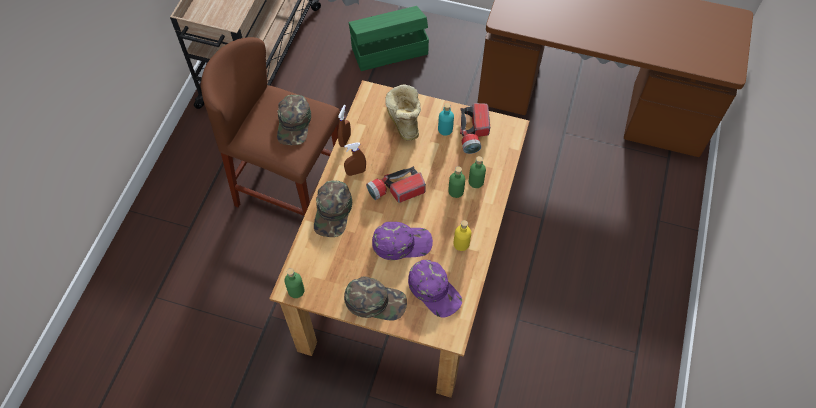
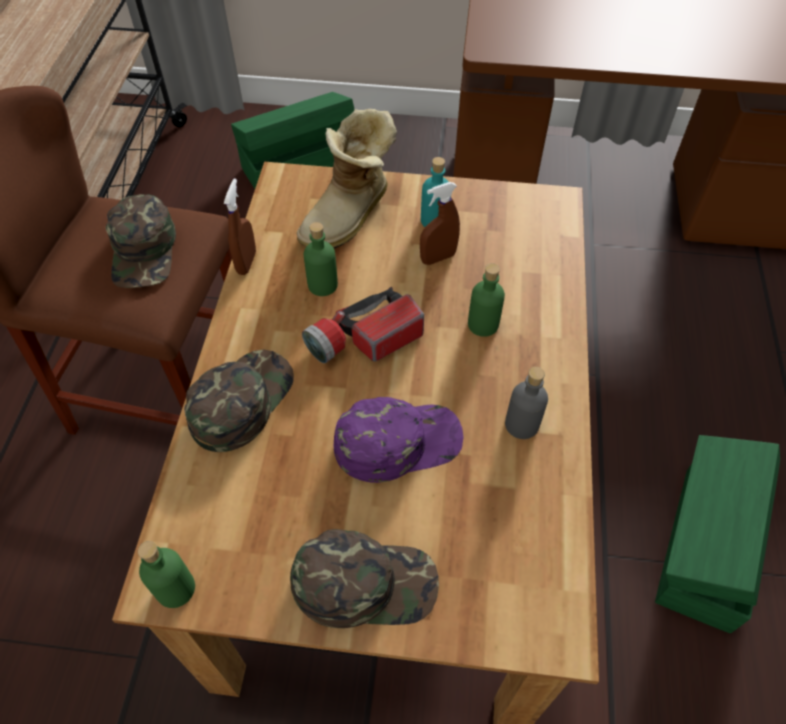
camera: 10 degrees left, 5 degrees down
(333, 212) = (241, 401): green cap -> green cap turned 150 degrees counterclockwise
(355, 172) = (276, 317): brown spray bottle -> brown spray bottle (438, 258)
(402, 121) = (350, 216): boot -> boot turned 120 degrees counterclockwise
(434, 290) = (492, 534): purple cap -> none
(461, 244) = (522, 424): yellow bottle -> grey bottle
(474, 133) = (489, 220): flashlight -> none
(476, 181) = (517, 302): green bottle -> green bottle (322, 285)
(573, 324) = (704, 547): none -> green storage box

